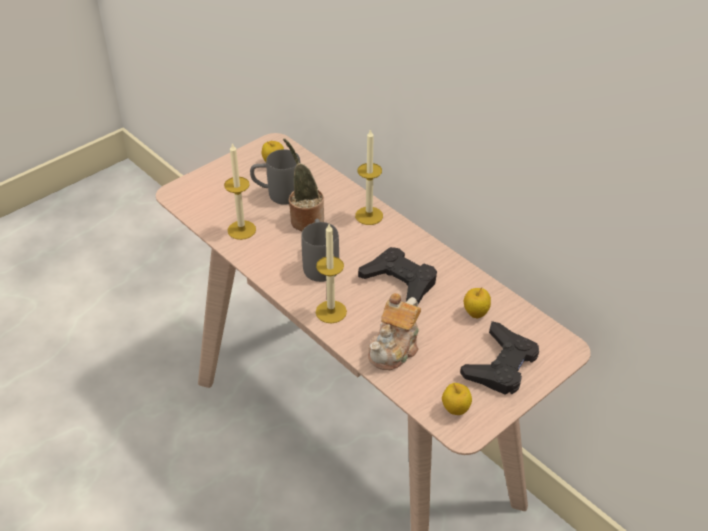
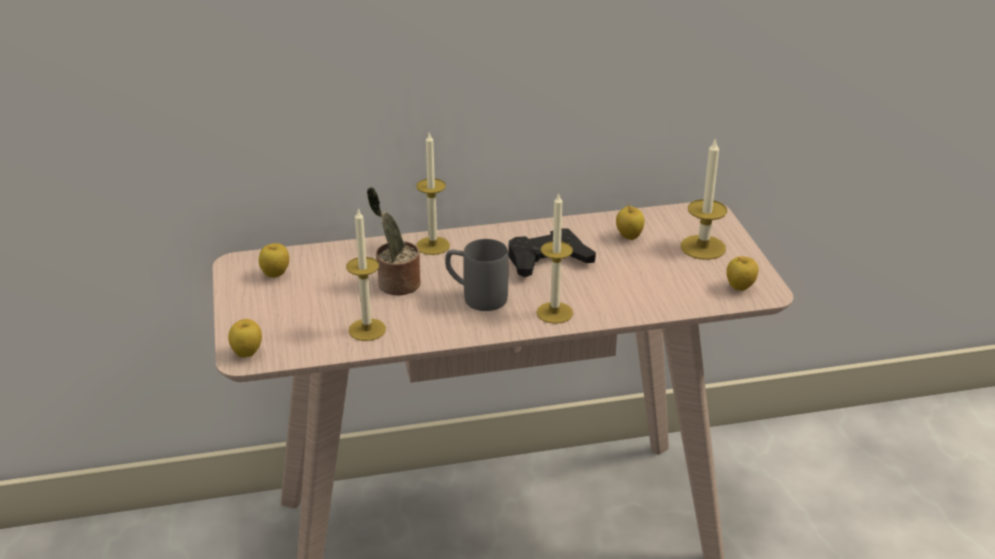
camera: 60 degrees left, 10 degrees down
(180, 193) = (247, 354): none -> apple
(277, 194) = (332, 289): grey mug -> none
(395, 348) = (637, 293): teapot -> none
(501, 365) = (703, 247): black game controller -> candle

